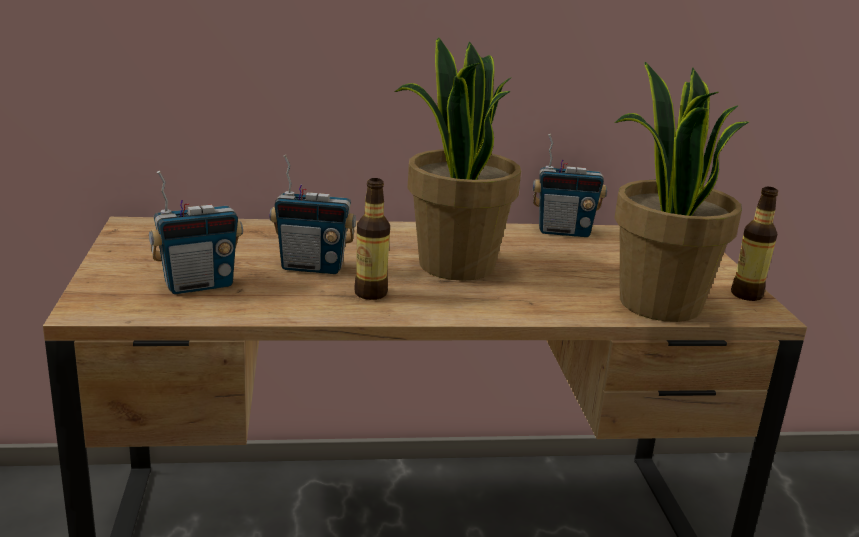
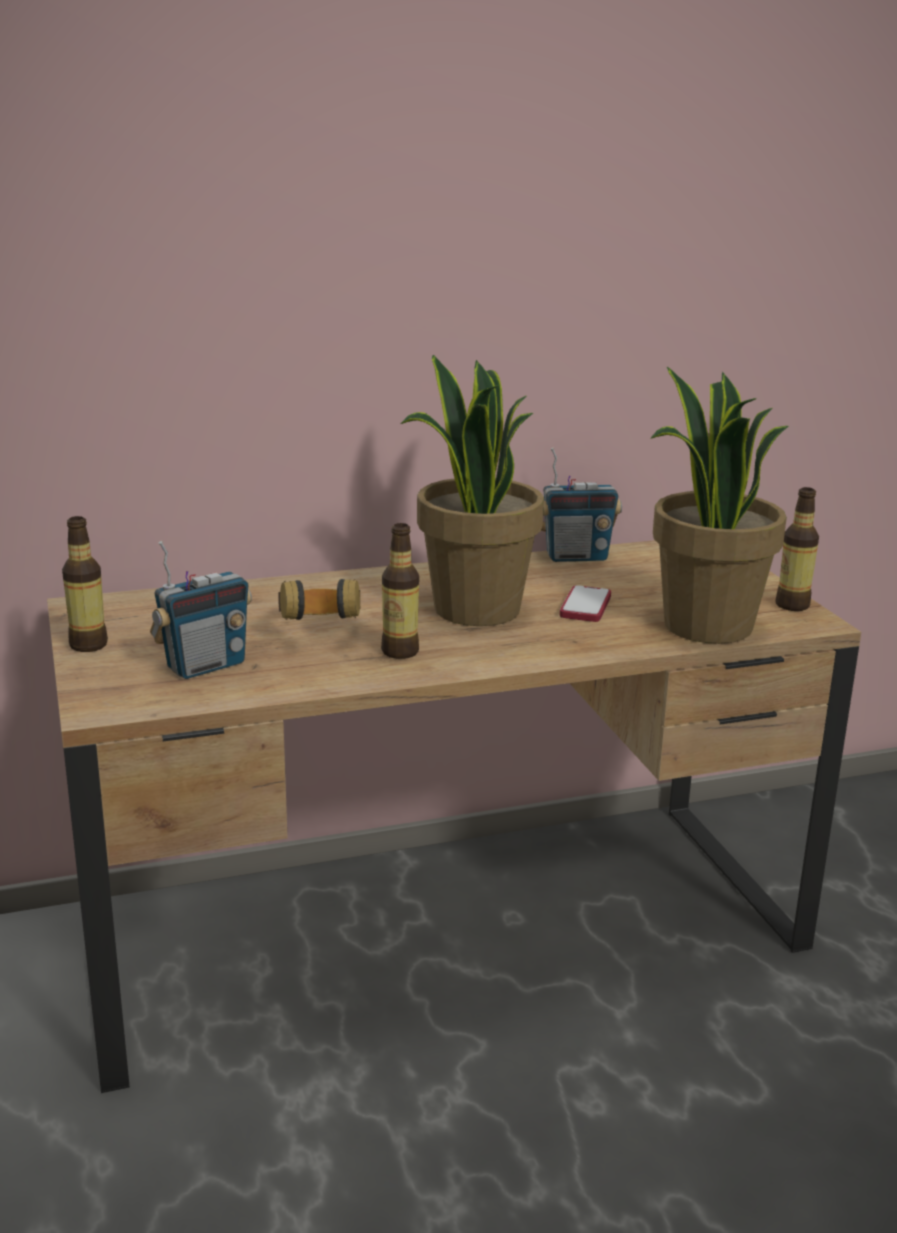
camera: 10 degrees left, 0 degrees up
(115, 256) = (88, 645): none -> bottle
(312, 267) = (320, 630): radio -> headphones
(554, 273) = (585, 606): none -> phone

